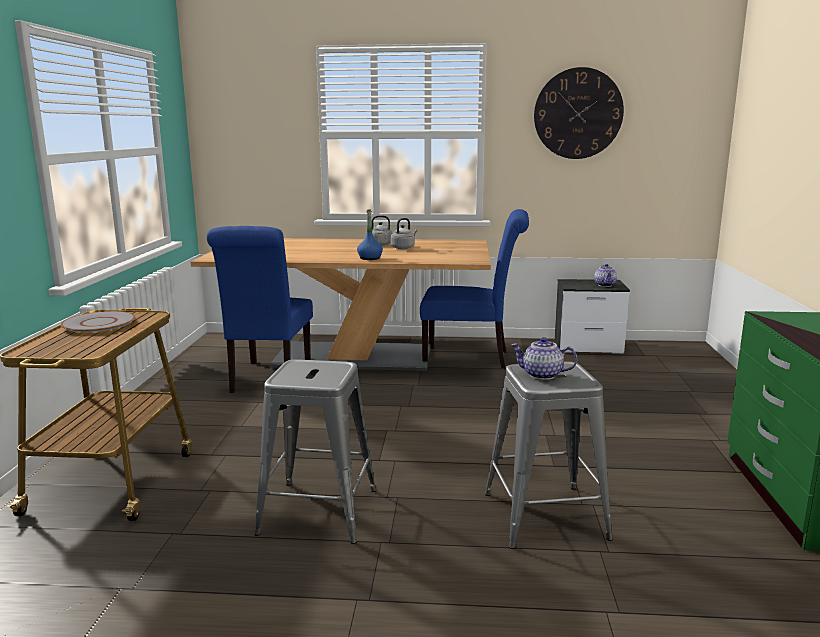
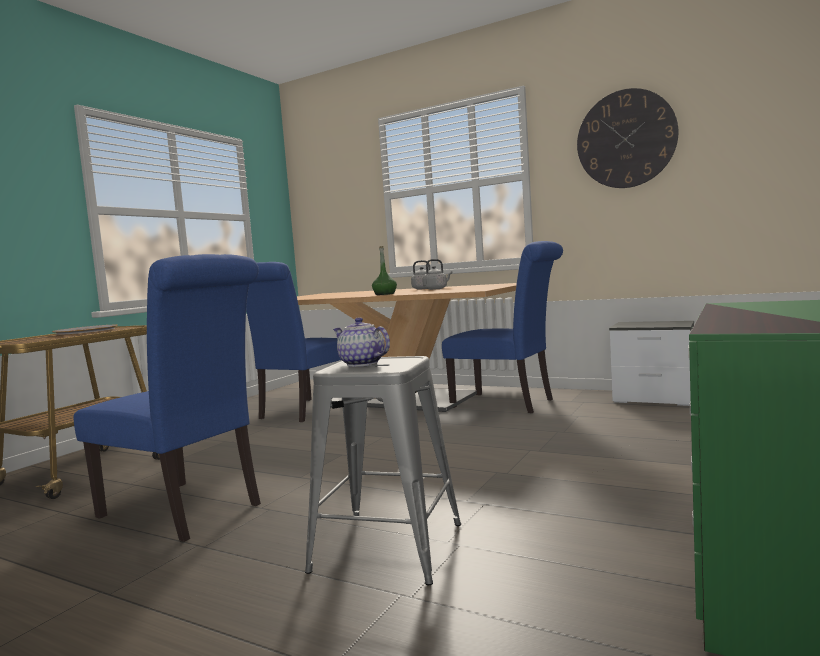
camera: 25 degrees right, 10 degrees down
(318, 511) = (187, 511): grey stool -> blue chair
(369, 258) = (384, 294): blue bottle -> green bottle
(605, 285) = (666, 324): teapot -> none

